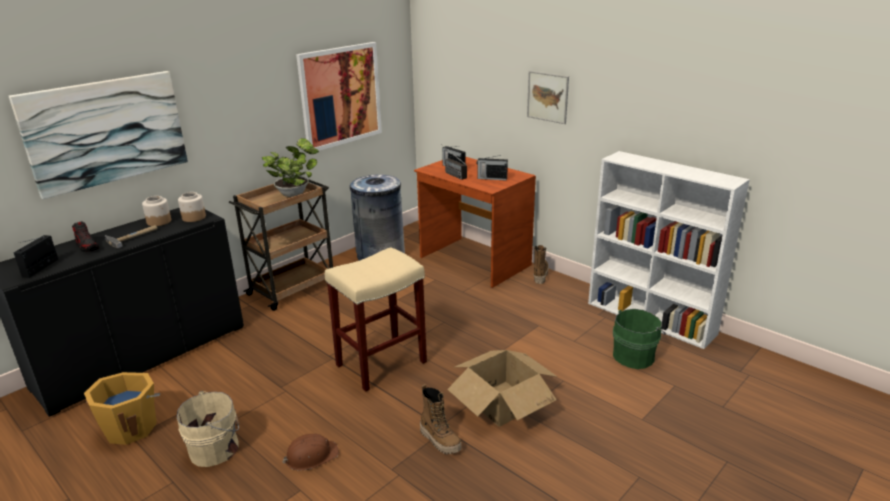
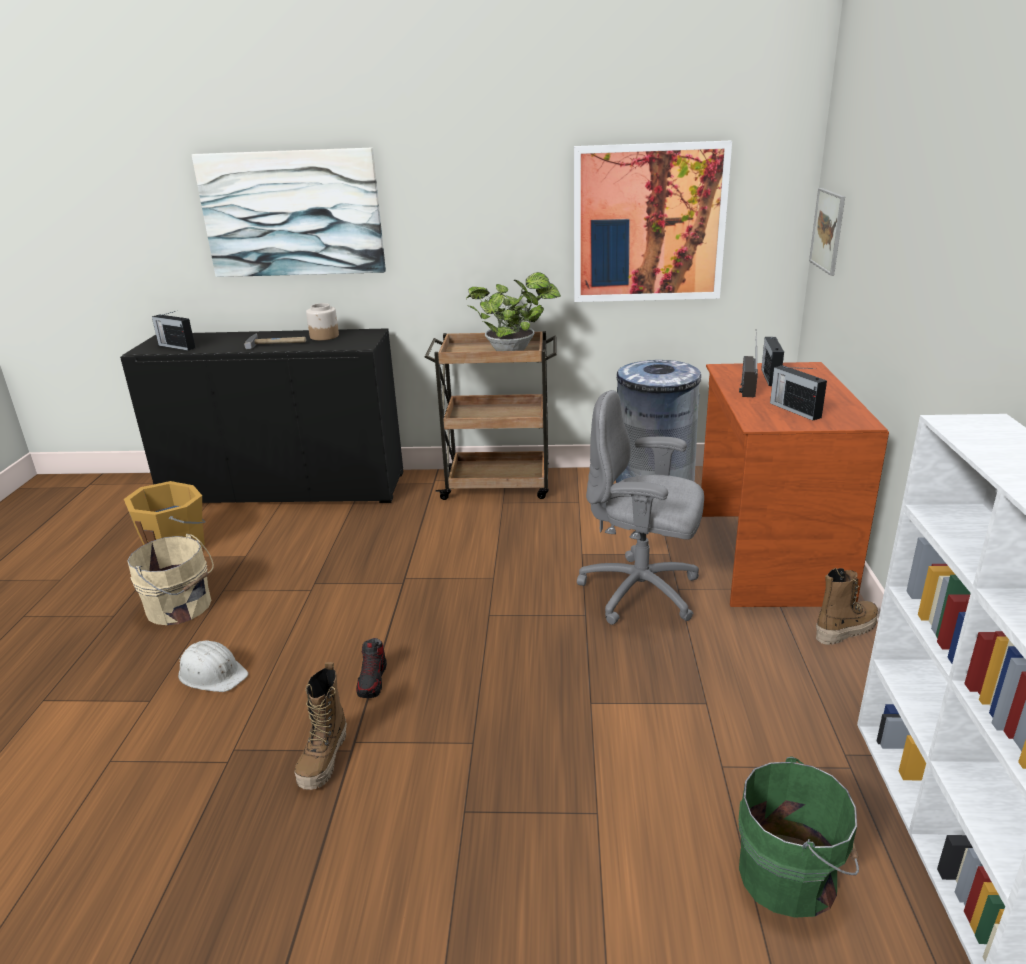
camera: 50 degrees right, 0 degrees up
(41, 267) = (176, 346): radio -> radio turned 120 degrees counterclockwise
(87, 246) = (236, 340): shoe -> shoe (372, 680)
(193, 217) = (354, 341): jar -> none
(311, 456) = (212, 674): brown hard hat -> white hard hat
(382, 363) = (434, 620): beige stool -> none
(451, 300) = (642, 592): none -> grey office chair
(502, 403) = (465, 774): cardboard box -> none
(547, 97) = (940, 265): picture -> picture (827, 230)

